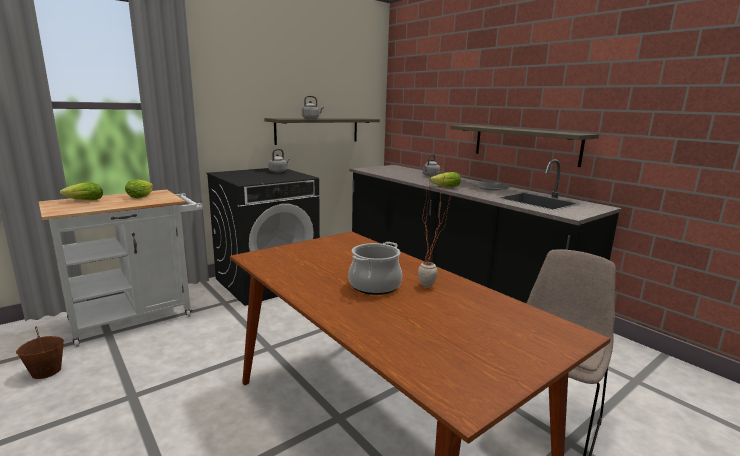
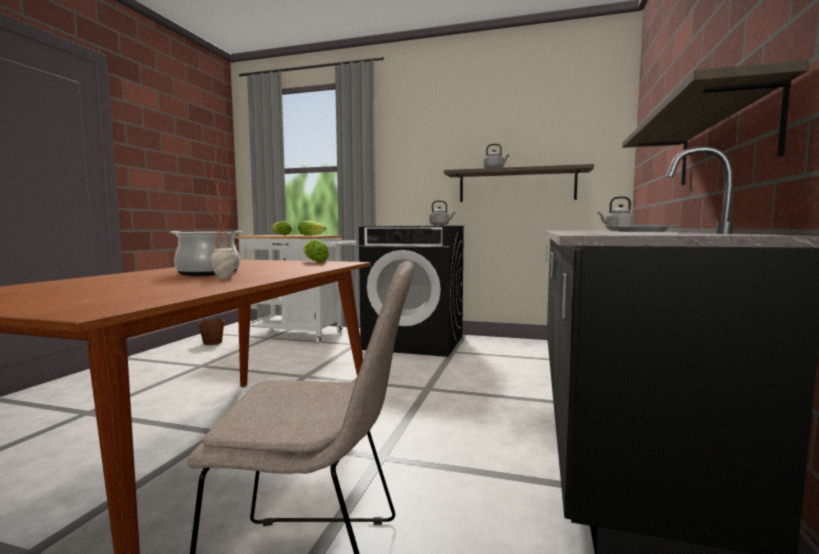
camera: 55 degrees right, 10 degrees down
(444, 187) = (567, 231): lettuce -> lettuce (314, 261)

